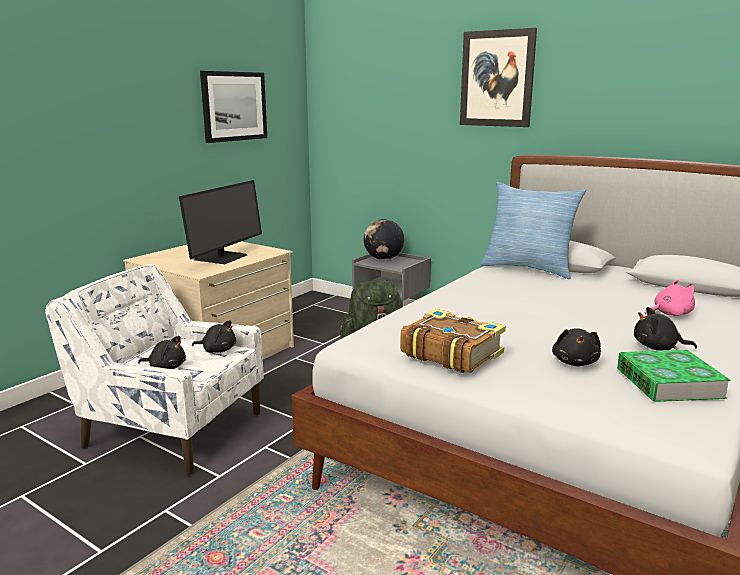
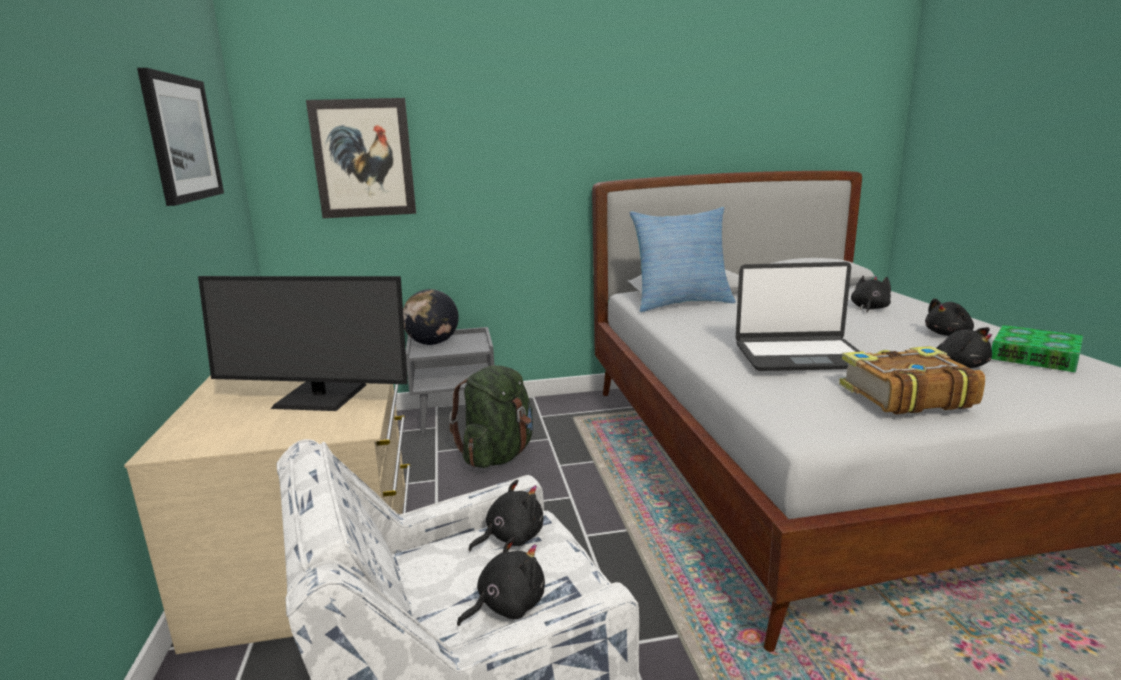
camera: 45 degrees left, 0 degrees up
(222, 257) = (319, 397): monitor -> monitor turned 120 degrees clockwise
(474, 315) = (800, 356): none -> laptop
(497, 79) = (554, 94): picture -> picture (363, 158)
(669, 314) = (869, 308): pink plush toy -> black plush toy

